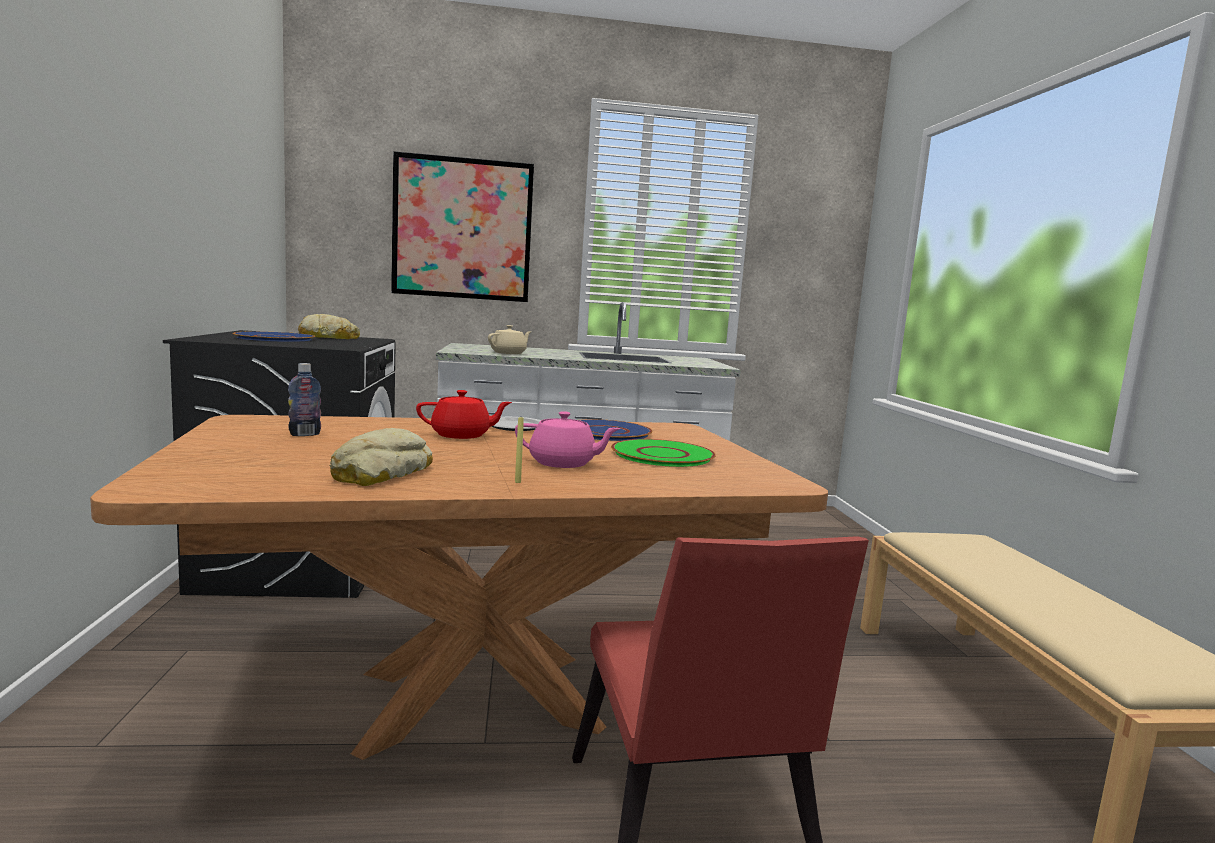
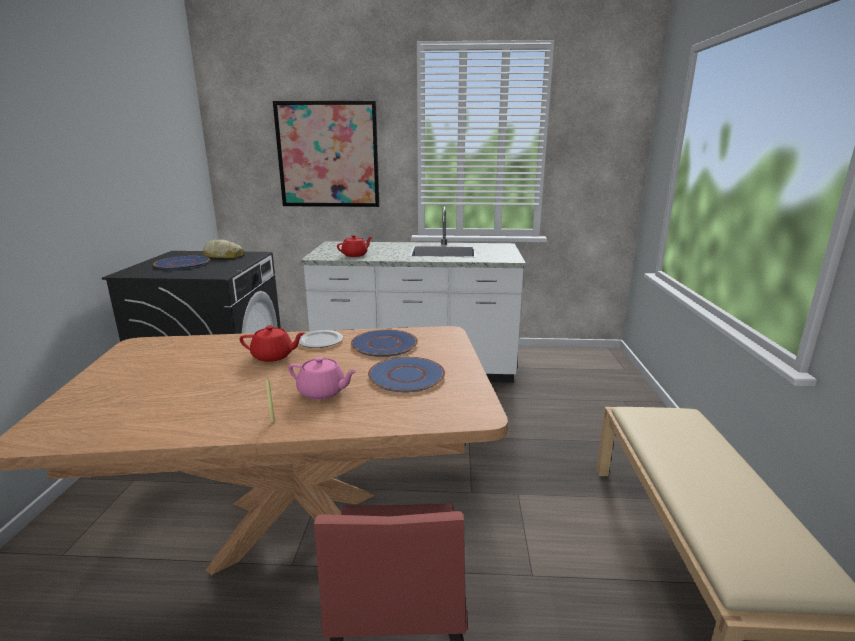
camera: 10 degrees right, 10 degrees up
(305, 434) = (165, 362): bottle -> none
(380, 472) = (184, 411): bread -> none
(509, 353) = (355, 255): beige teapot -> red teapot
(663, 455) = (407, 376): green plate -> blue plate

